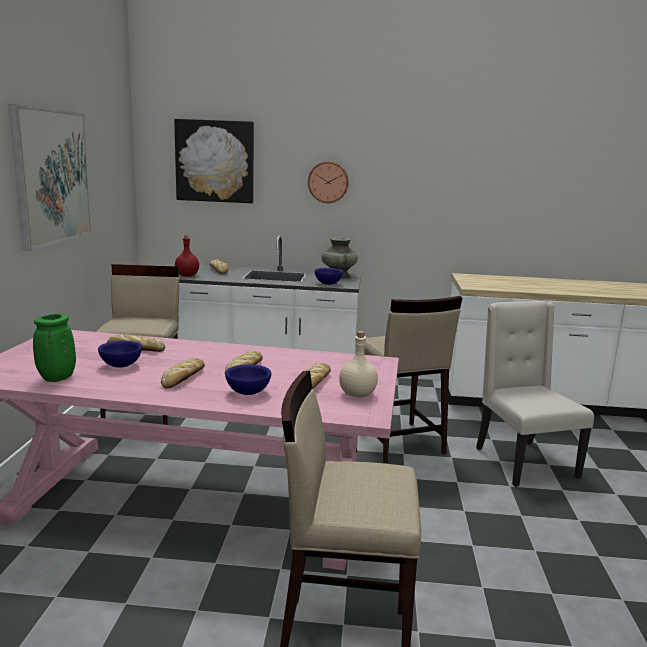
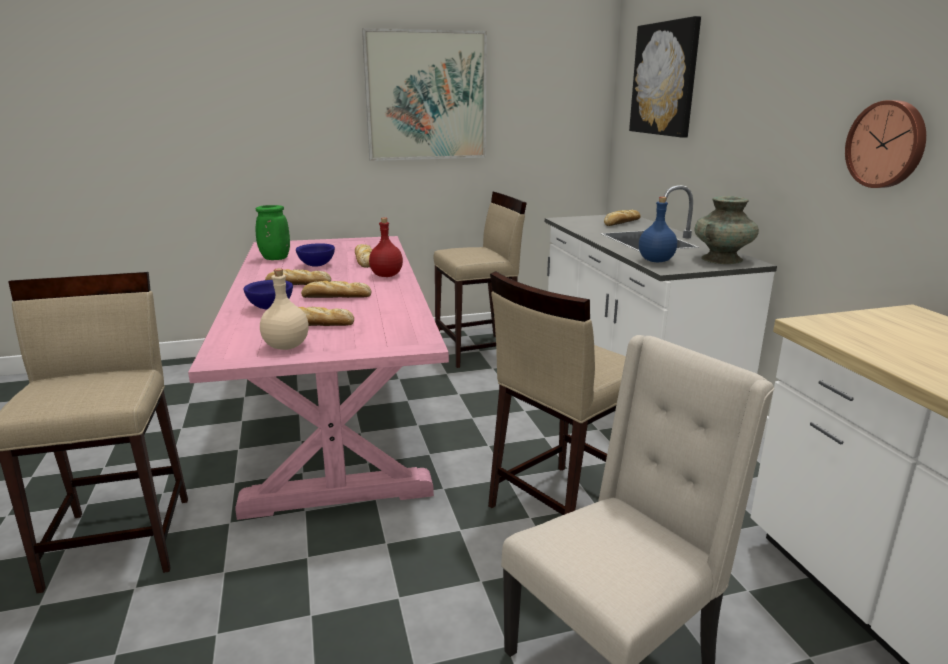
camera: 70 degrees right, 5 degrees up
(187, 275) = (570, 220): red bottle -> red bottle (387, 275)
(328, 182) = (764, 105): wall clock -> wall clock (887, 144)
(328, 284) = (656, 261): blue bowl -> blue bottle

